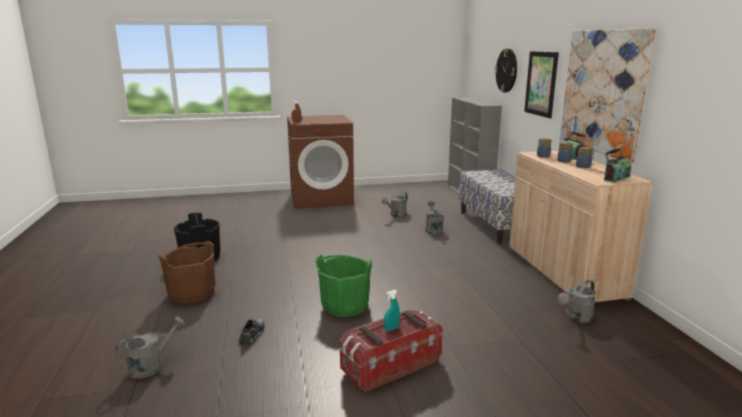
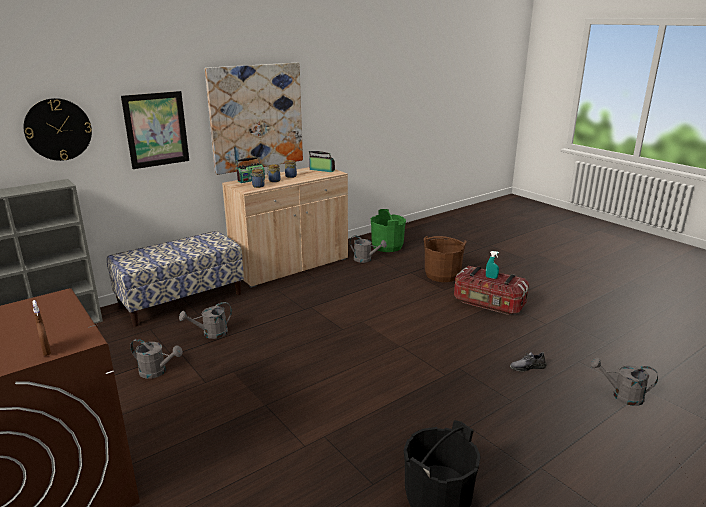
camera: 115 degrees left, 5 degrees up
(192, 293) = (520, 443): brown bucket -> brown bucket (442, 275)
(345, 306) = (438, 339): green bucket -> green bucket (387, 246)

